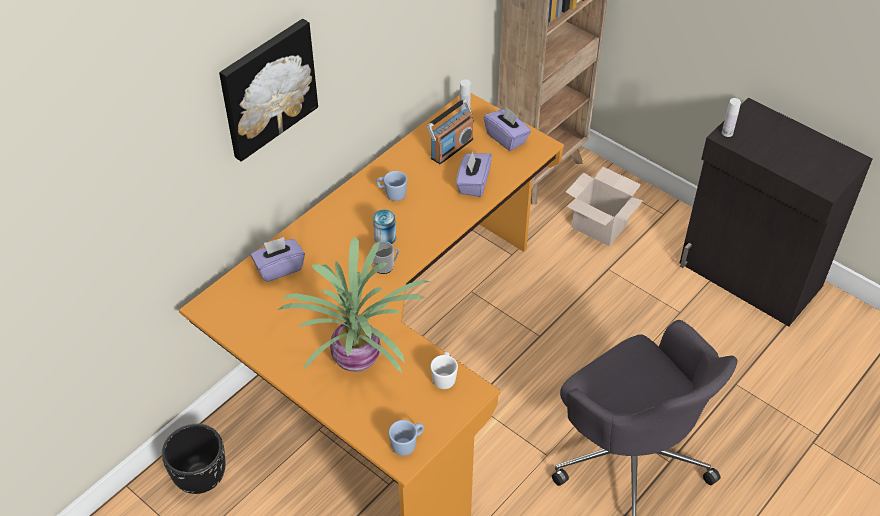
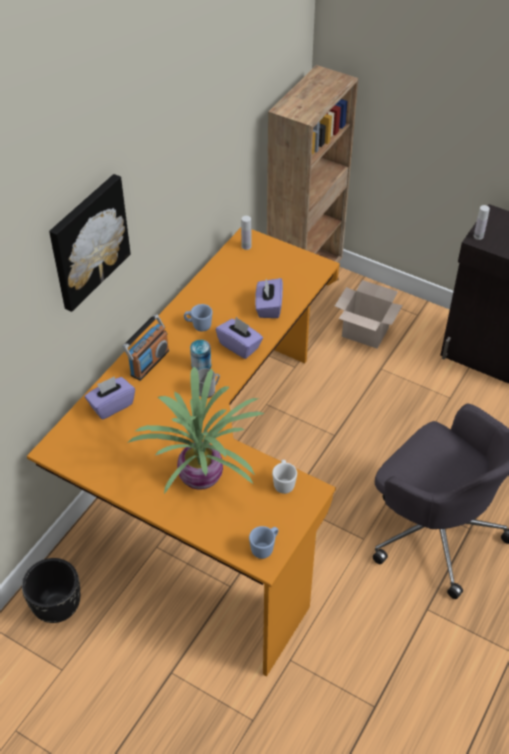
camera: 10 degrees left, 0 degrees up
(451, 148) = (242, 278): radio -> radio (149, 362)
(506, 138) = (288, 263): purple tissue box -> purple tissue box (239, 346)

